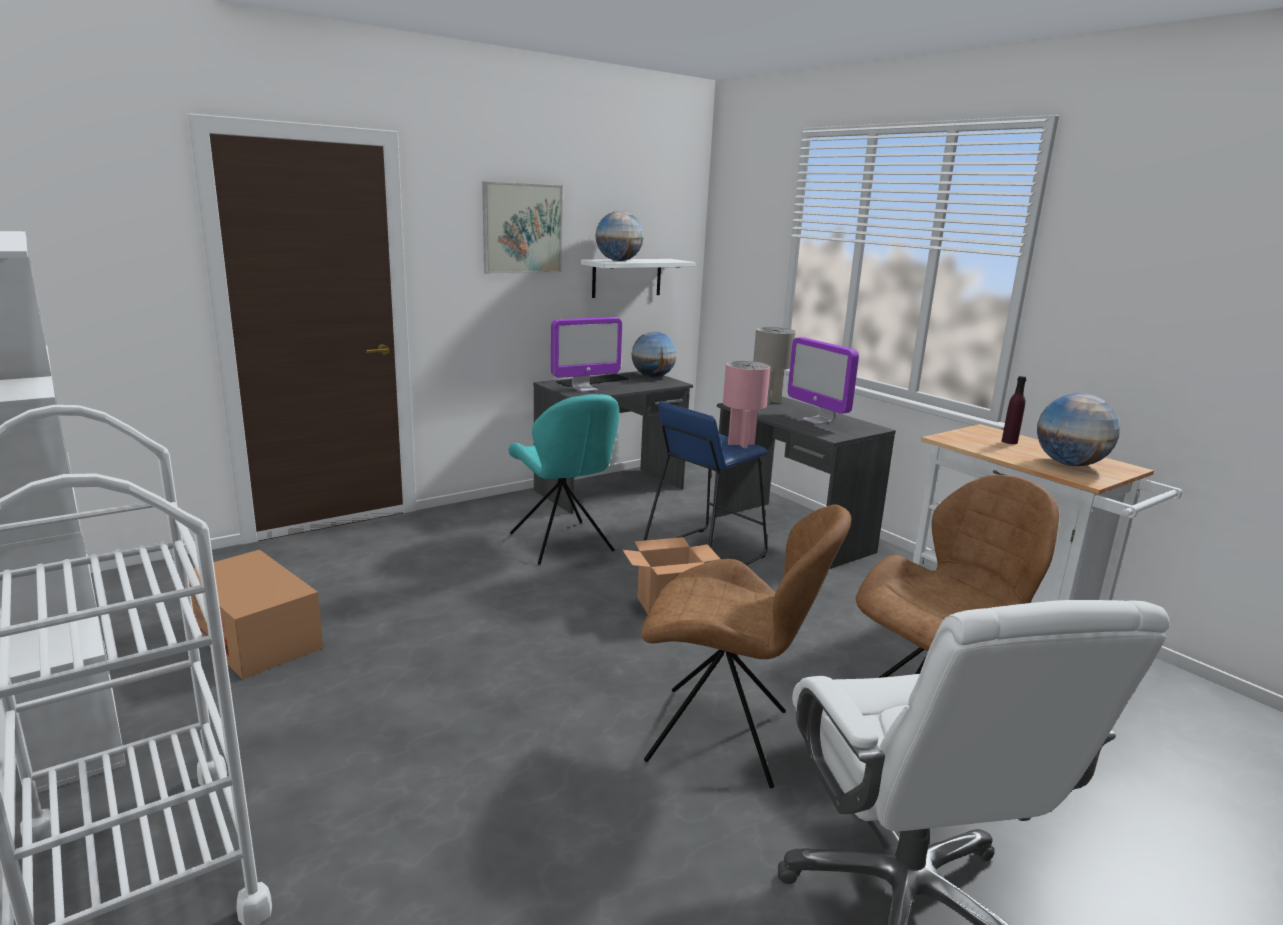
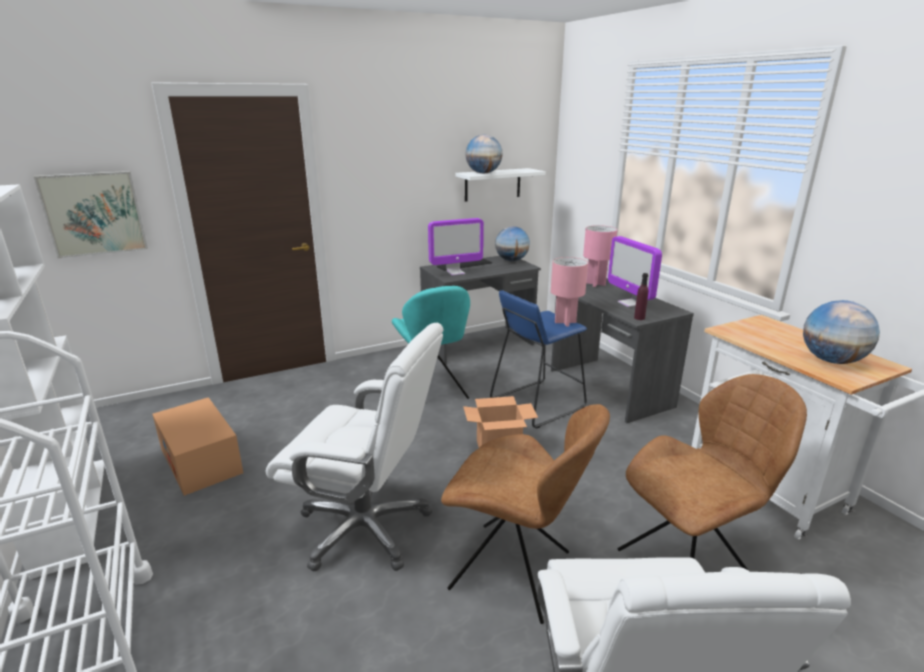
camera: 10 degrees right, 5 degrees up
(517, 702) = (366, 528): none -> white office chair
(522, 228) = (408, 151): picture -> picture (94, 214)
(768, 401) = (595, 284): grey table lamp -> pink table lamp
(1009, 442) = (782, 334): purple bottle -> purple bottle (639, 318)

